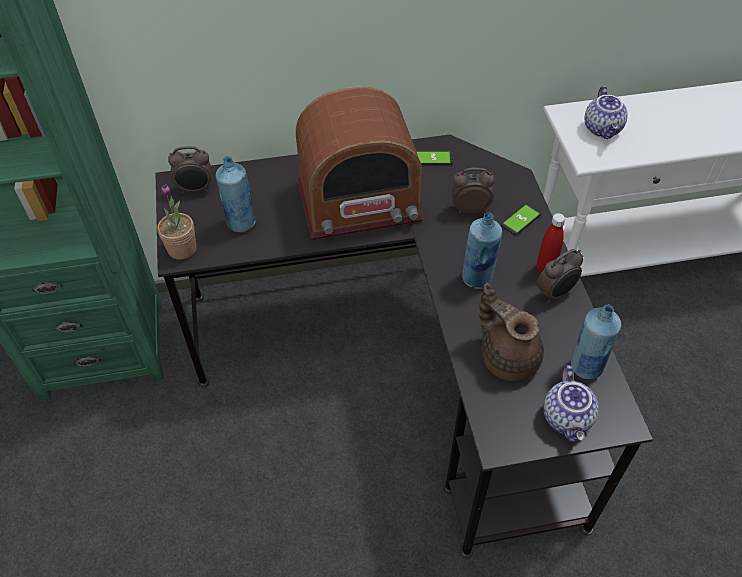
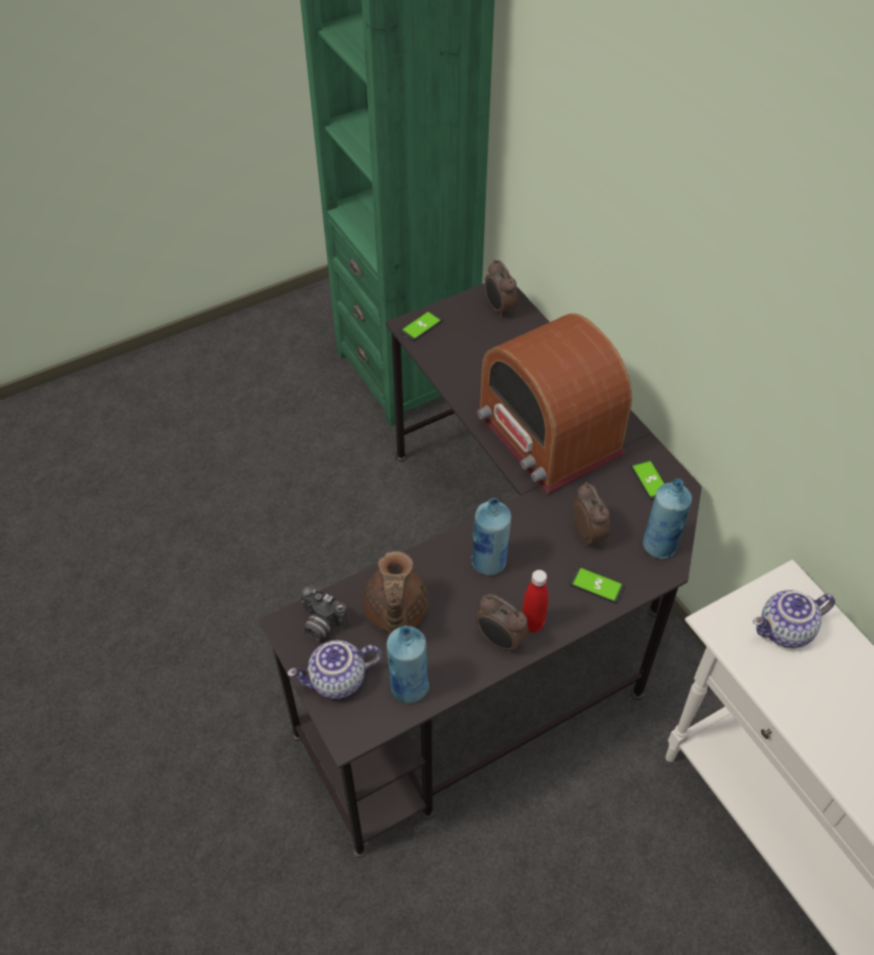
camera: 70 degrees right, 0 degrees up
(182, 249) = (421, 326): potted plant -> phone
(241, 223) = (472, 355): blue bottle -> blue bottle (659, 545)
(504, 417) = (320, 624): none -> camera
(507, 357) = (395, 612): brown teapot -> brown teapot turned 150 degrees clockwise

